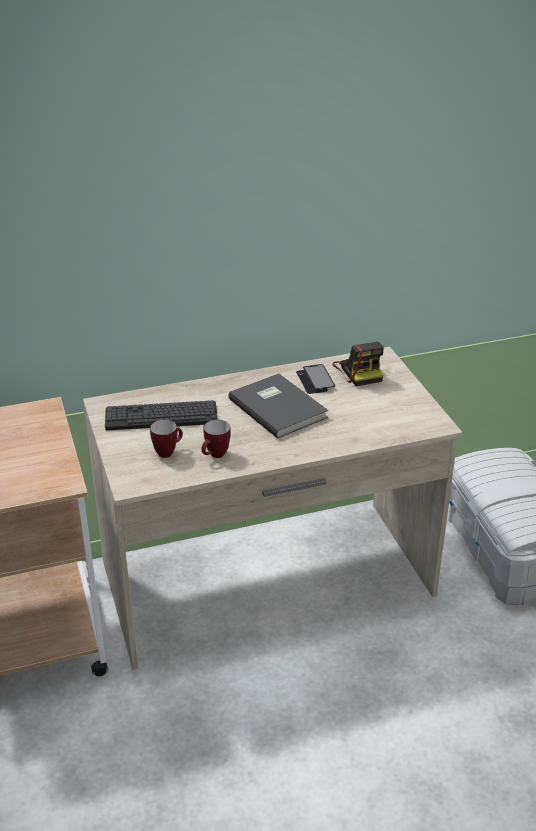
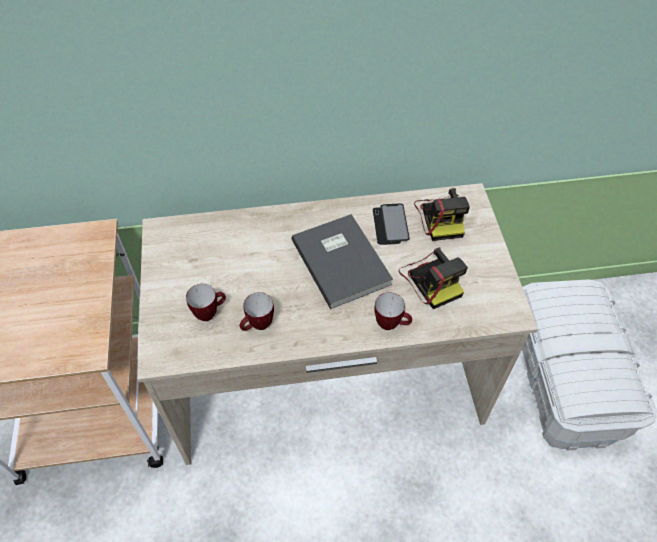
camera: 10 degrees right, 20 degrees up
(161, 417) = (215, 258): keyboard -> none
(334, 442) = (391, 324): none -> mug
(361, 411) = (431, 279): none -> camera

